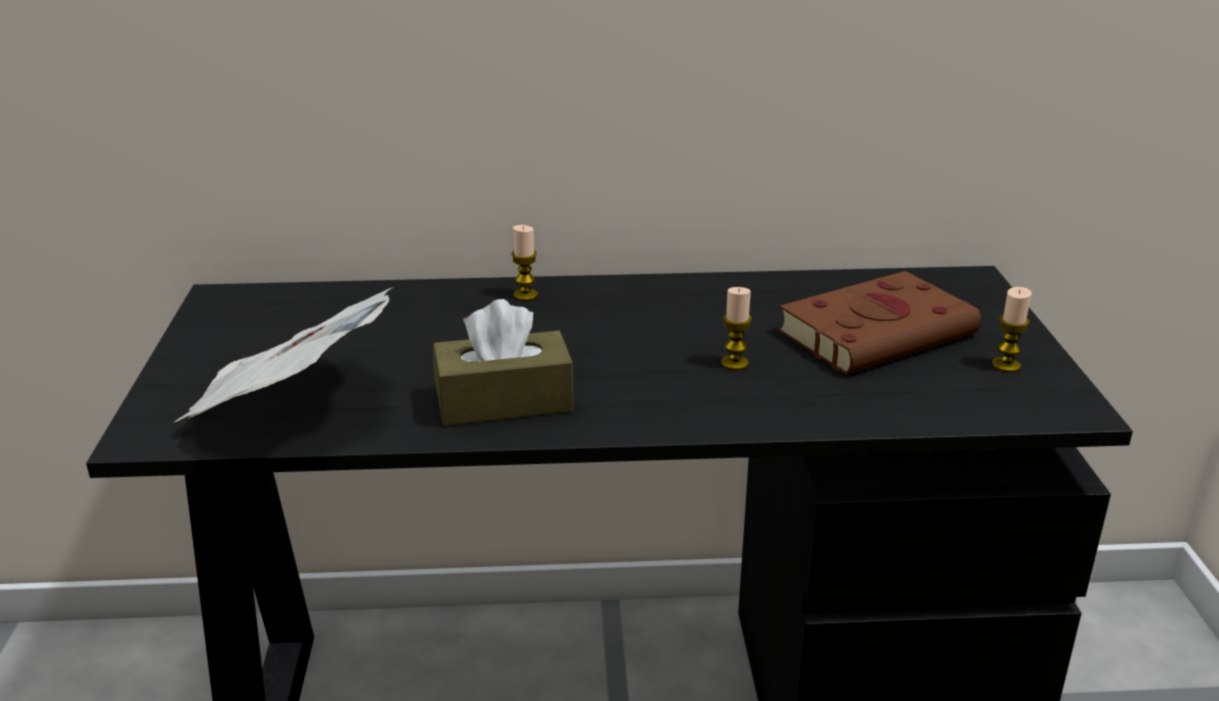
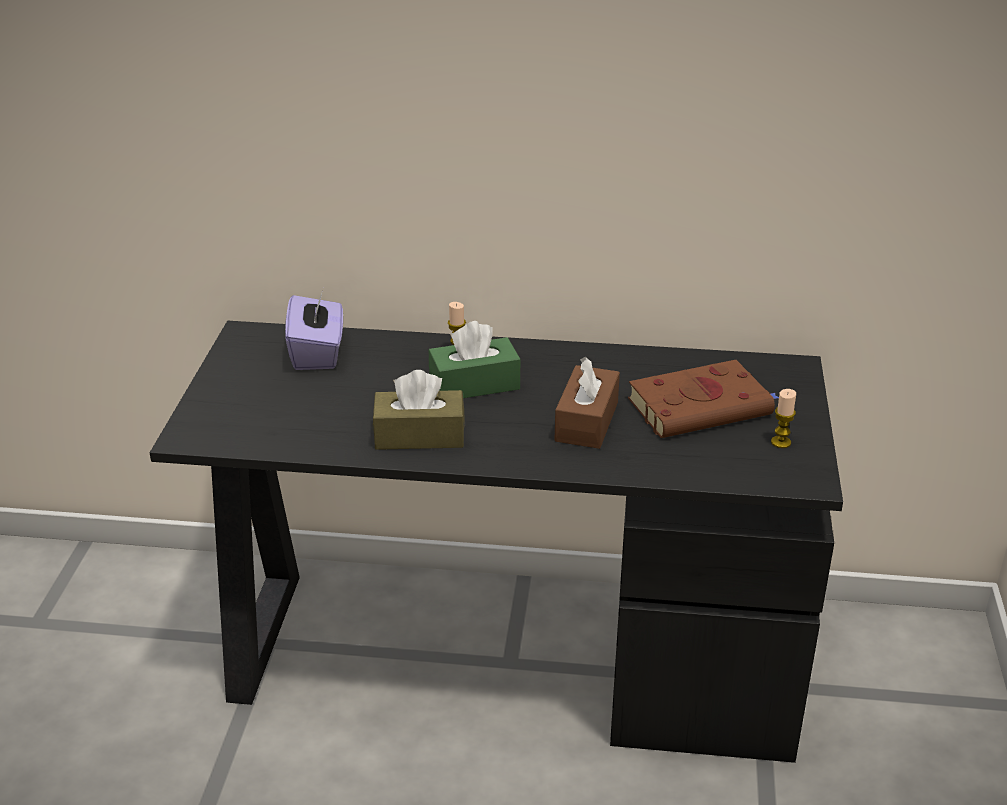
camera: 10 degrees right, 5 degrees up
(292, 406) = (280, 425): newspaper -> none
(330, 312) = (317, 353): none -> purple tissue box
(562, 332) = (474, 384): none -> green tissue box
(734, 363) = (586, 421): candle -> brown tissue box

